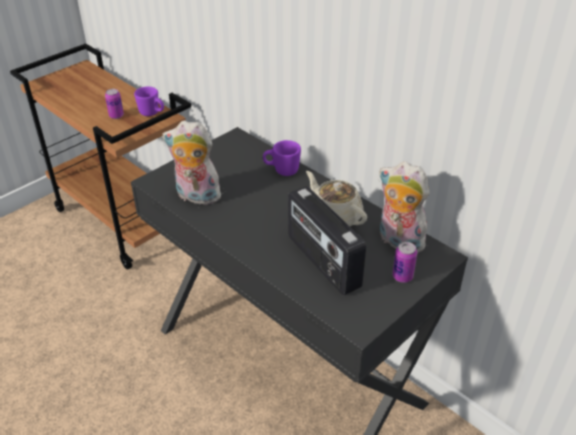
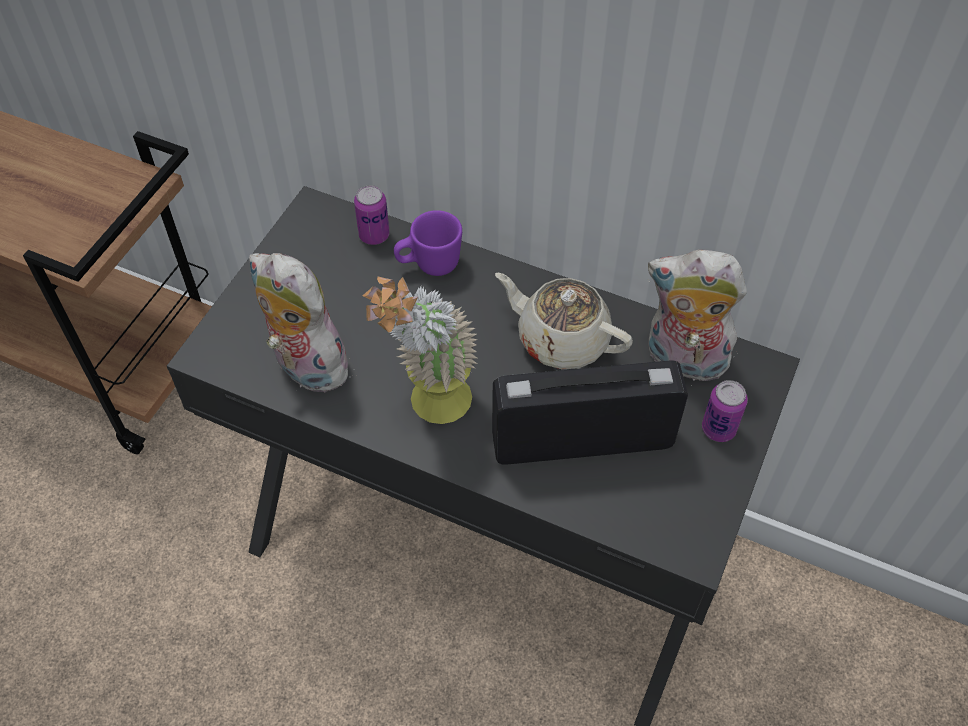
camera: 20 degrees left, 15 degrees up
(116, 116) = (44, 204): can -> can (374, 235)
(152, 113) = (112, 181): purple mug -> none
(196, 197) = (305, 366): plush toy -> plush toy turned 45 degrees clockwise
(248, 229) = (430, 409): none -> potted plant
(322, 262) = (582, 440): radio -> radio turned 135 degrees clockwise

